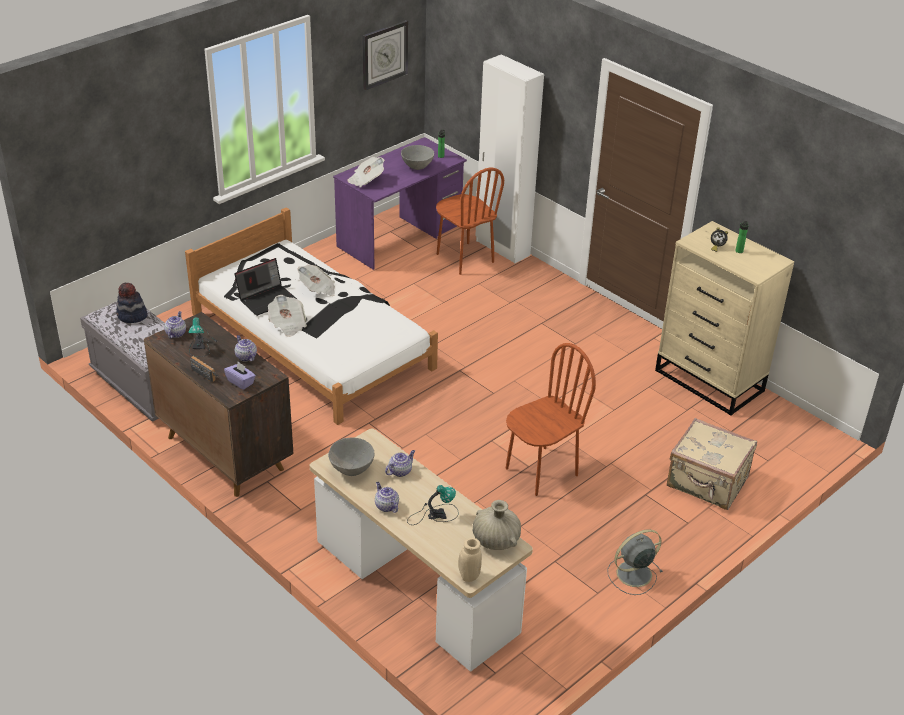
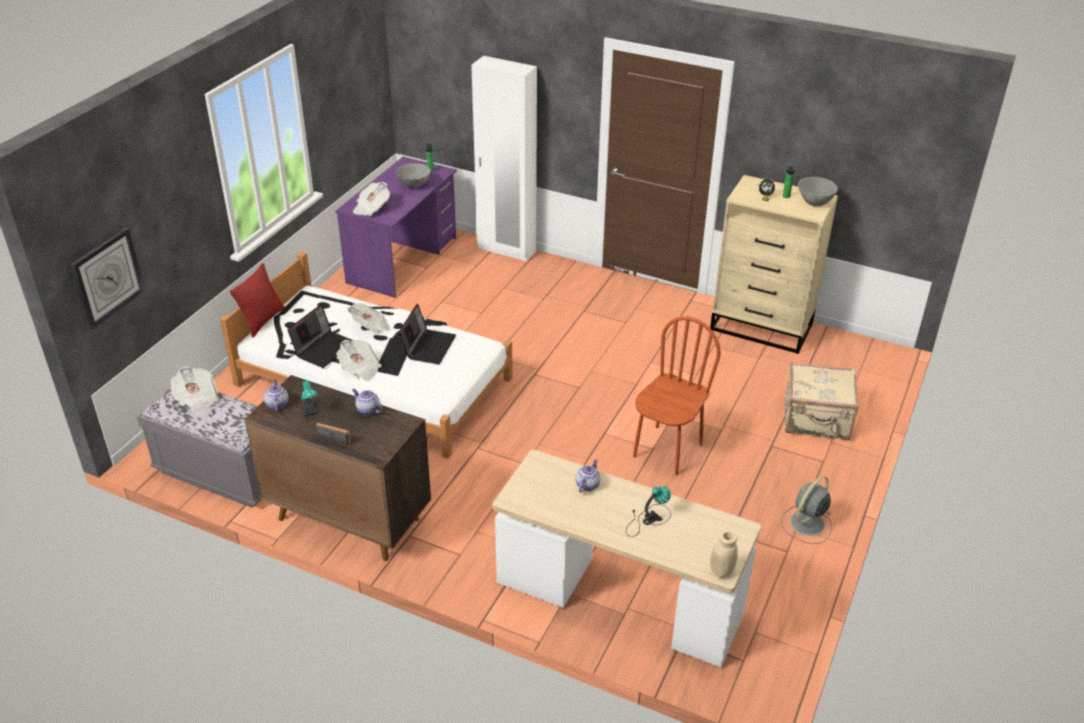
camera: 20 degrees left, 0 degrees up
(132, 316) = (197, 400): hat -> newspaper
(230, 262) = (262, 320): none -> red pillow
(241, 382) = (379, 437): purple tissue box -> none
(351, 469) = (538, 497): grey bowl -> grey bowl (814, 203)
(358, 319) = (428, 346): none -> laptop
(384, 54) = (358, 77): wall clock -> wall clock (107, 277)
(386, 506) = (596, 524): teapot -> none
(464, 258) = (477, 267): brown chair -> none
(496, 540) = (722, 527): beige vase -> none

